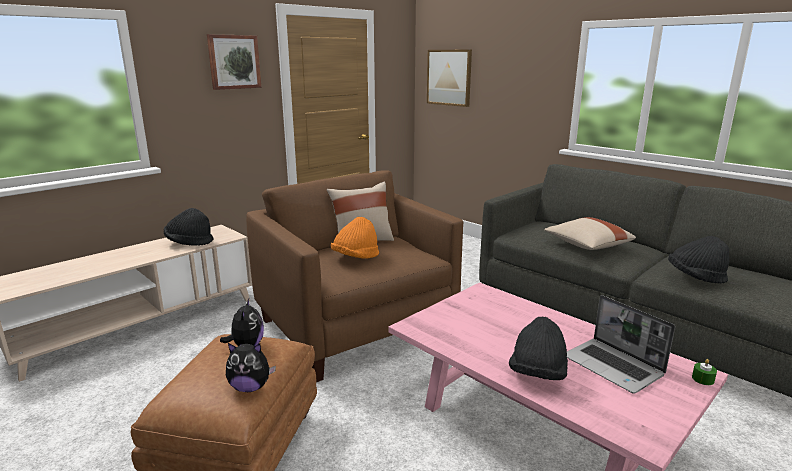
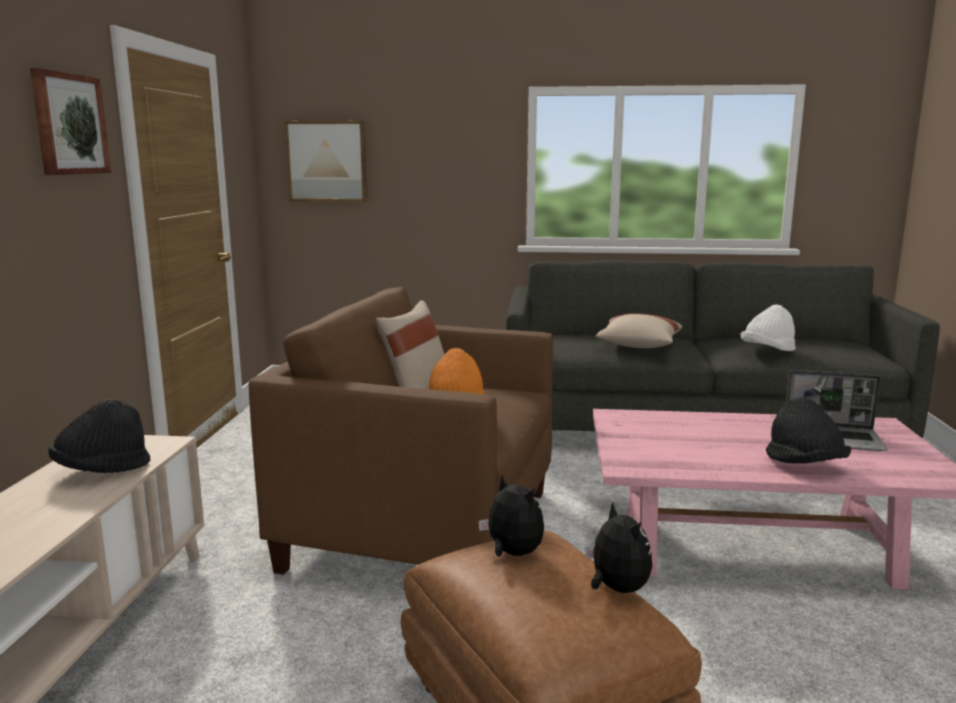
camera: 40 degrees left, 5 degrees down
(250, 387) = (616, 589): plush toy -> plush toy turned 75 degrees counterclockwise
(695, 277) = (767, 351): black hat -> white hat
(703, 379) = (892, 426): green candle -> none

